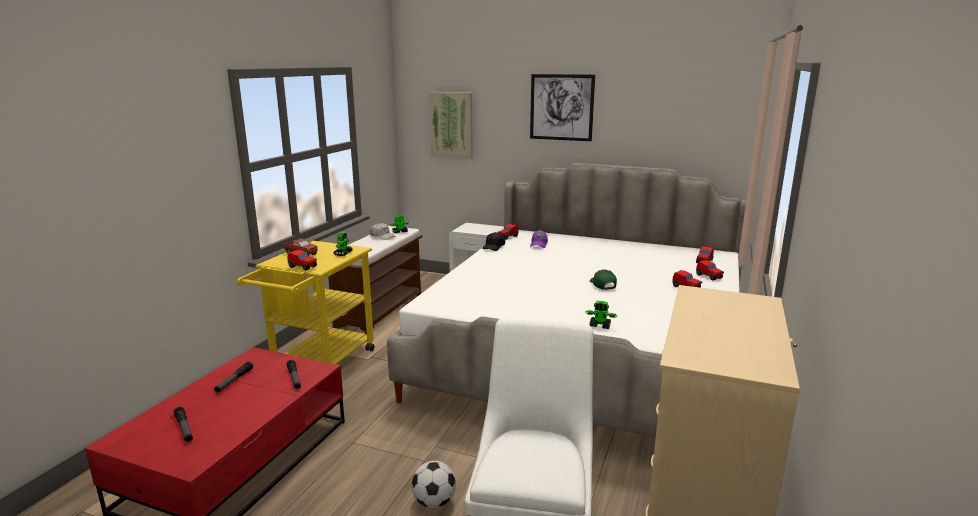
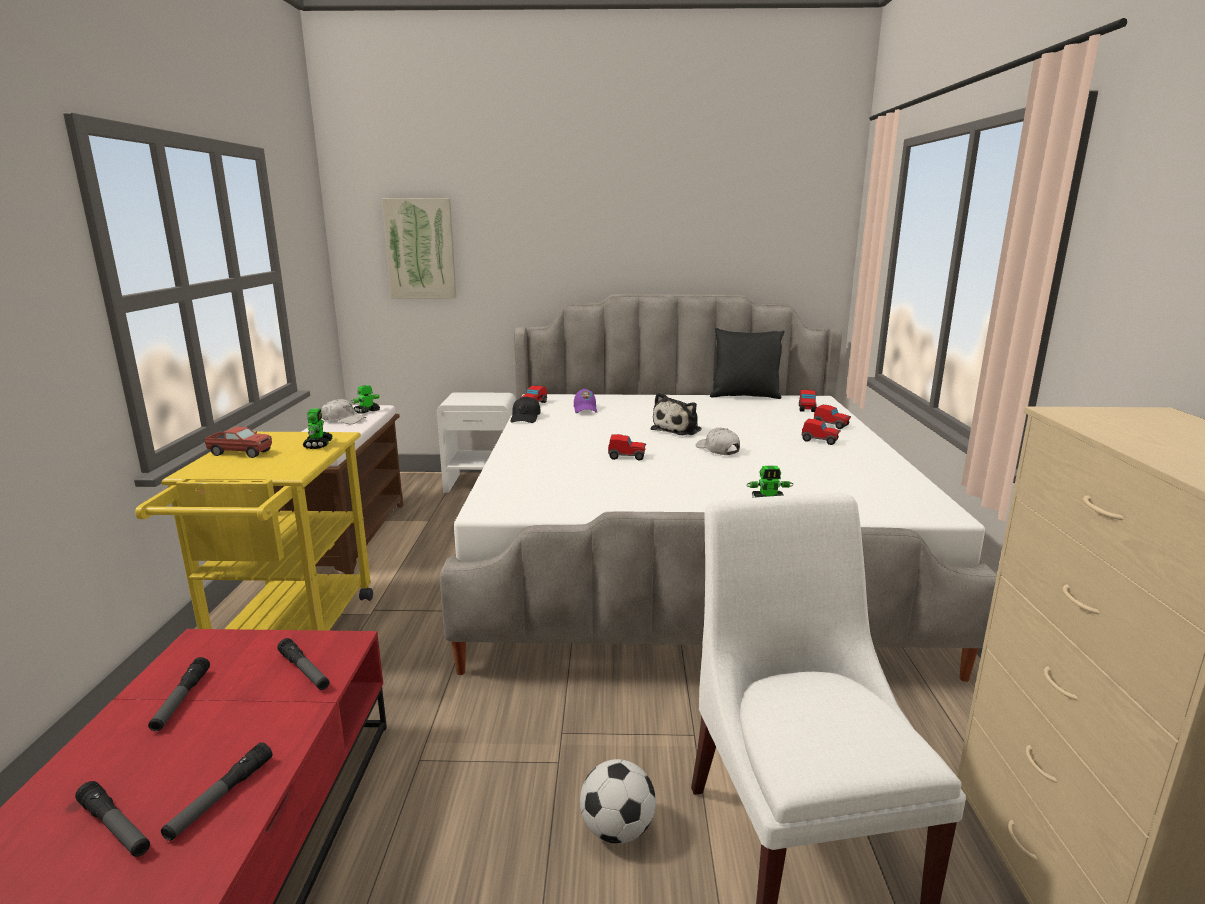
camera: 20 degrees left, 0 degrees up
(229, 427) = (220, 797): none -> flashlight
(303, 267) = (261, 472): toy car -> toy car (627, 457)
(561, 107) = (586, 217): picture -> none
(590, 267) = (678, 429): none -> plush toy
(602, 285) = (717, 450): green cap -> white cap
(665, 246) = (745, 396): none -> black pillow

